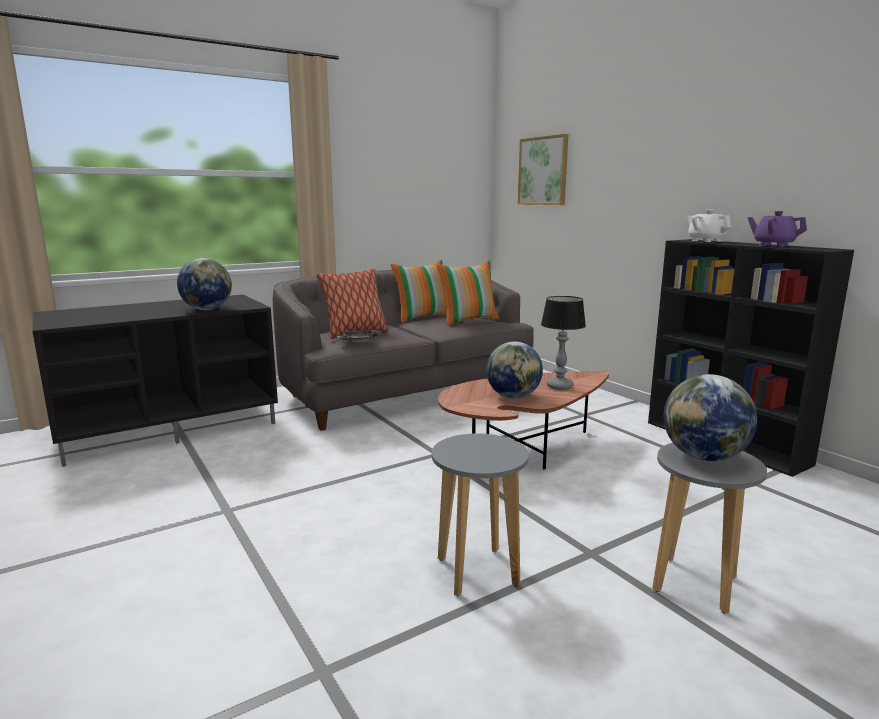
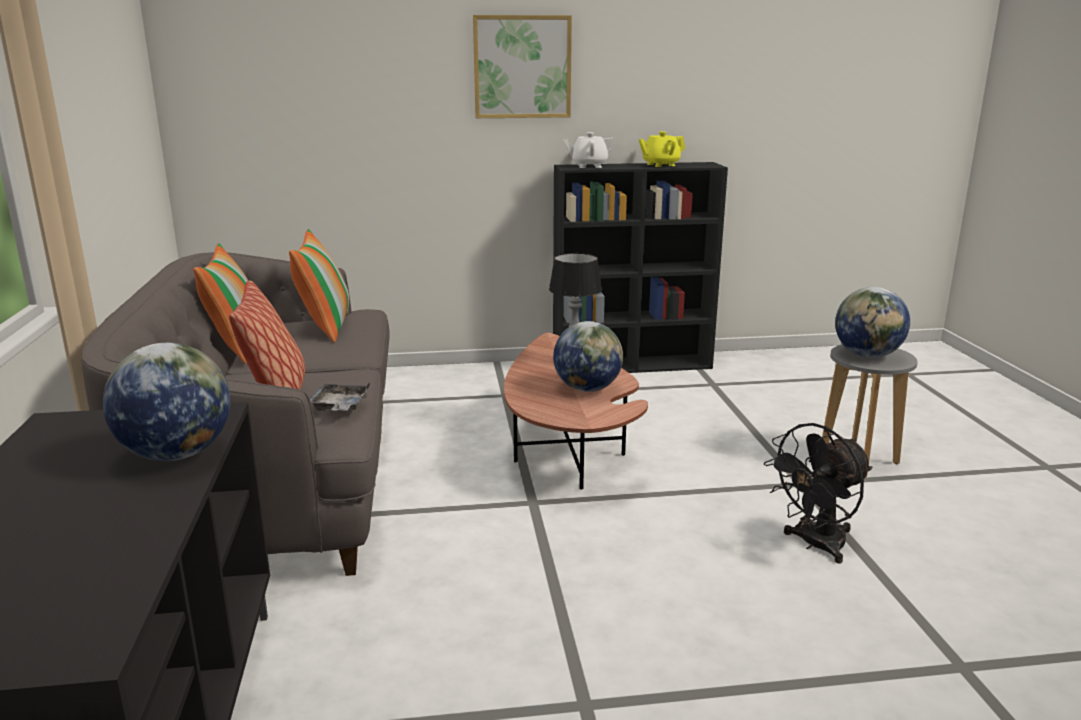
camera: 65 degrees left, 5 degrees up
(477, 572) = (815, 545): grey stool -> black fan
(543, 171) = (282, 79): picture -> picture (522, 67)
(773, 245) = (660, 165): purple teapot -> yellow teapot

